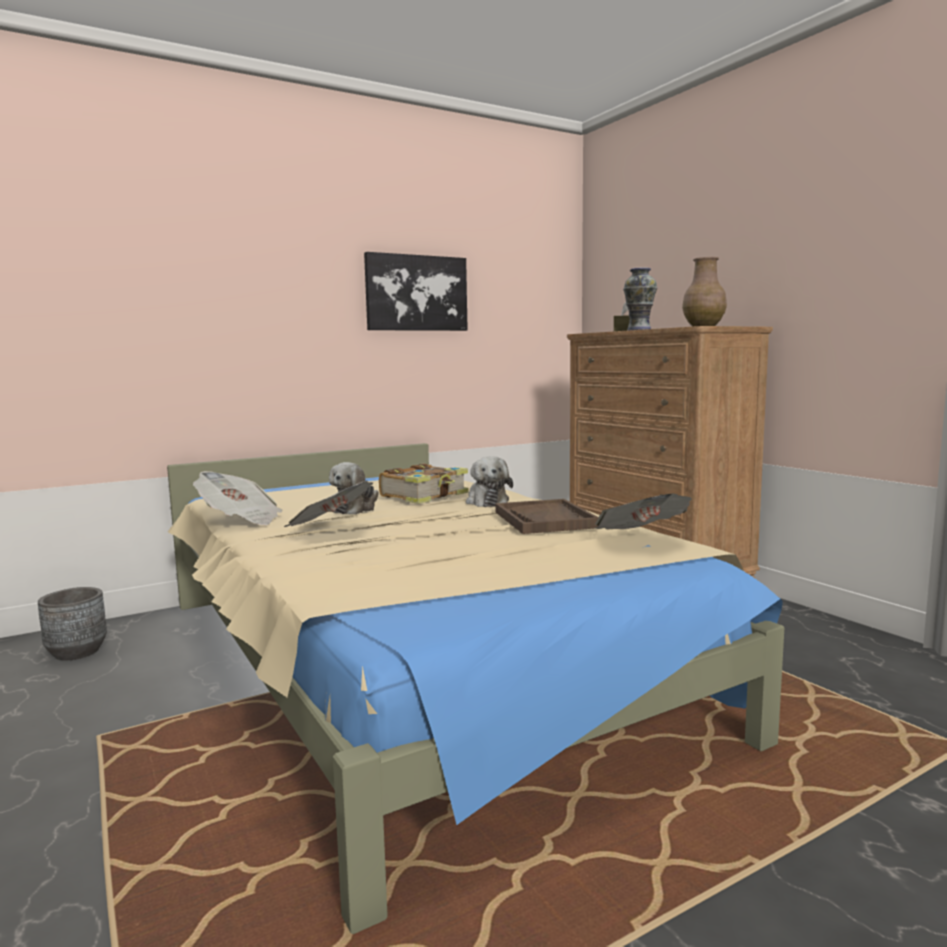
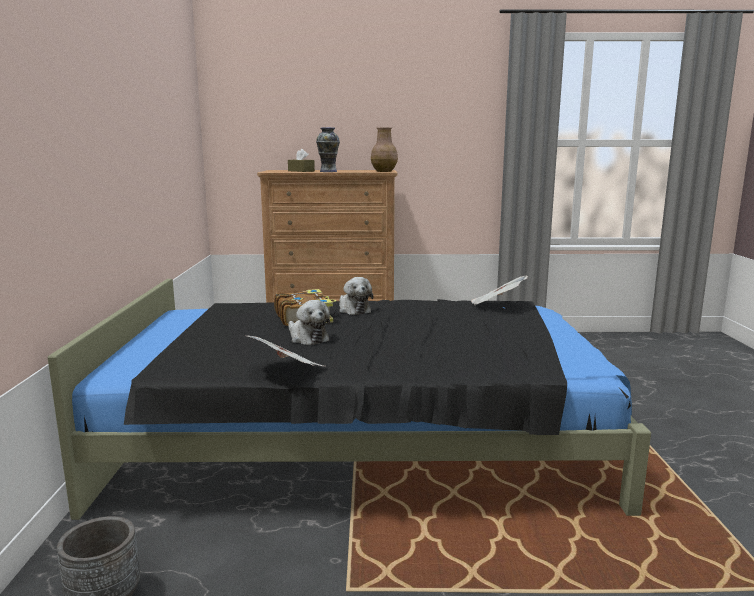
camera: 60 degrees left, 5 degrees up
(329, 528) = (373, 350): newspaper -> none
(412, 663) = (364, 439): beige bed -> black bed
(416, 293) = (146, 134): picture -> none
(486, 501) = (353, 309): plush toy -> plush toy turned 45 degrees clockwise
(545, 519) = (433, 309): brown tray -> none

